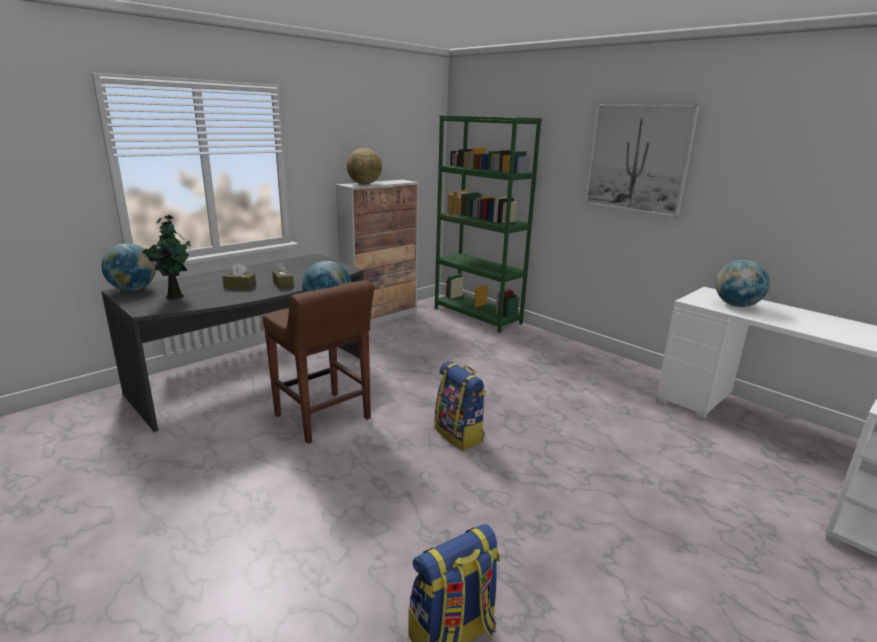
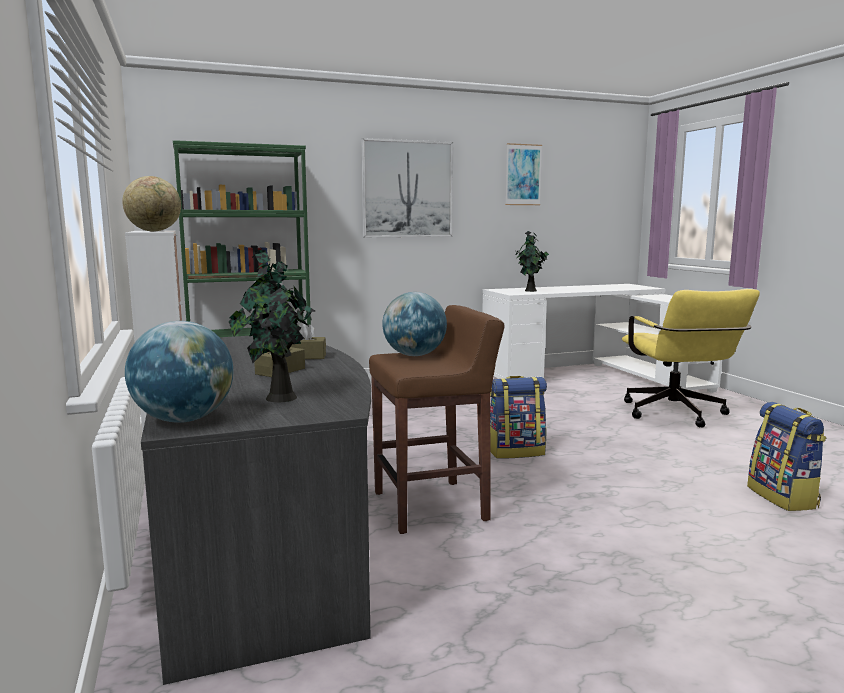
camera: 65 degrees left, 10 degrees down
(708, 536) = (677, 415): none -> yellow office chair
(736, 305) = (530, 291): globe -> potted plant
(803, 148) = (523, 175): none -> picture

